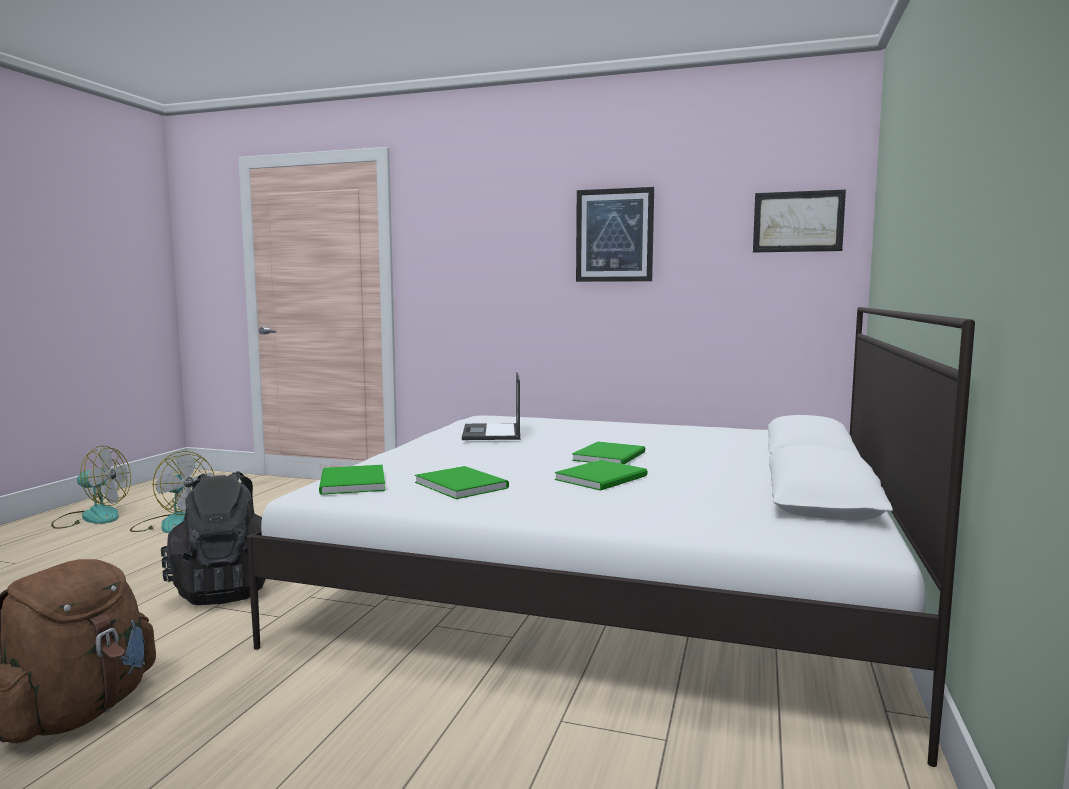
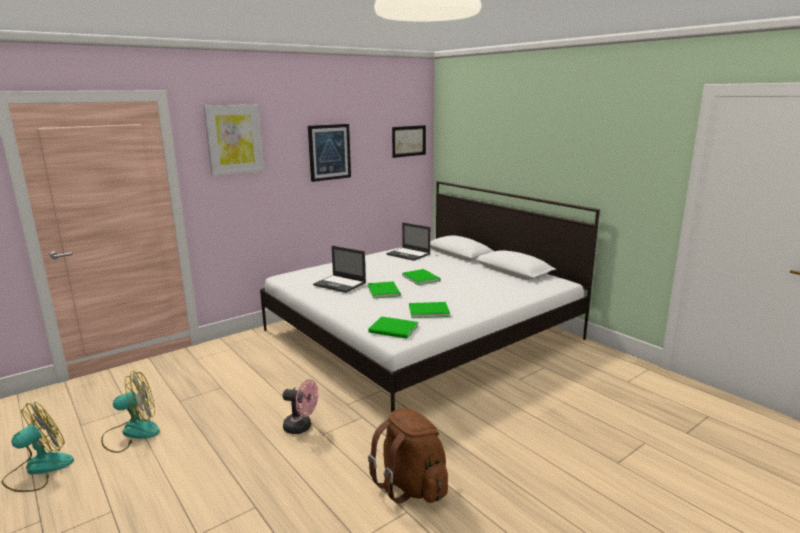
camera: 55 degrees left, 10 degrees up
(226, 589) = (302, 427): black backpack -> pink fan
(463, 210) = (234, 139): none -> picture
(604, 478) = (452, 288): green book -> green book (384, 290)
(712, 435) = (409, 254): none -> laptop

